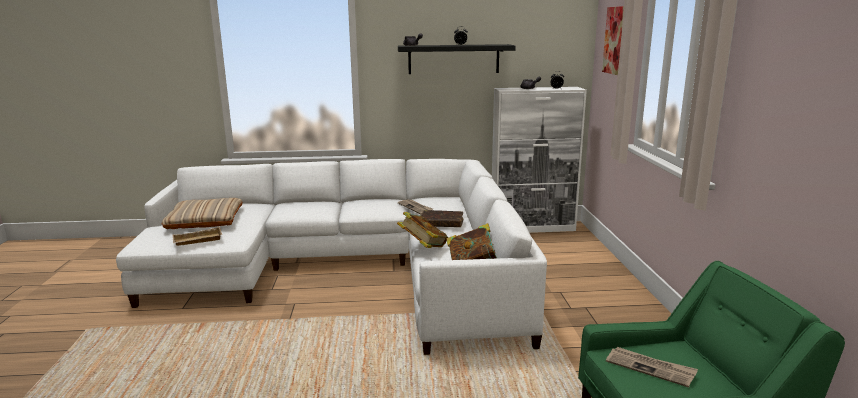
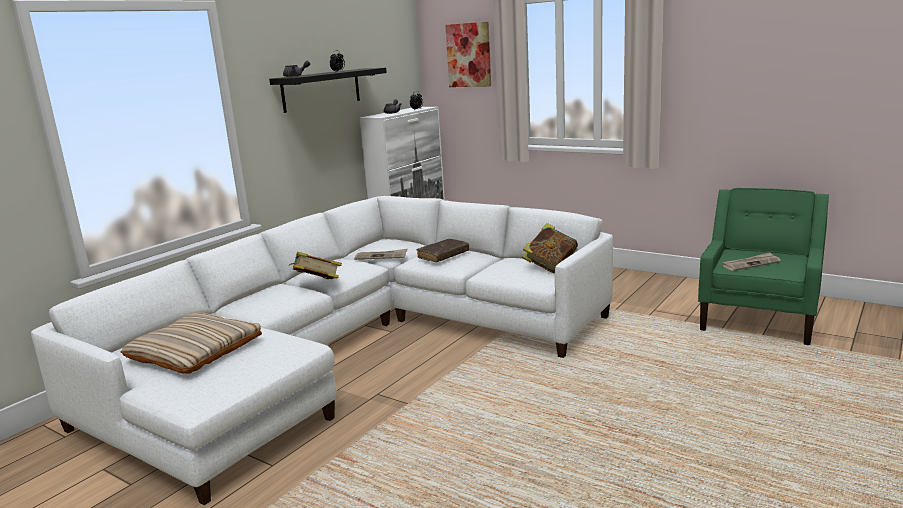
camera: 50 degrees left, 0 degrees up
(197, 241) = (262, 363): beige tray -> none
(423, 247) = (479, 273): book -> book (317, 285)

